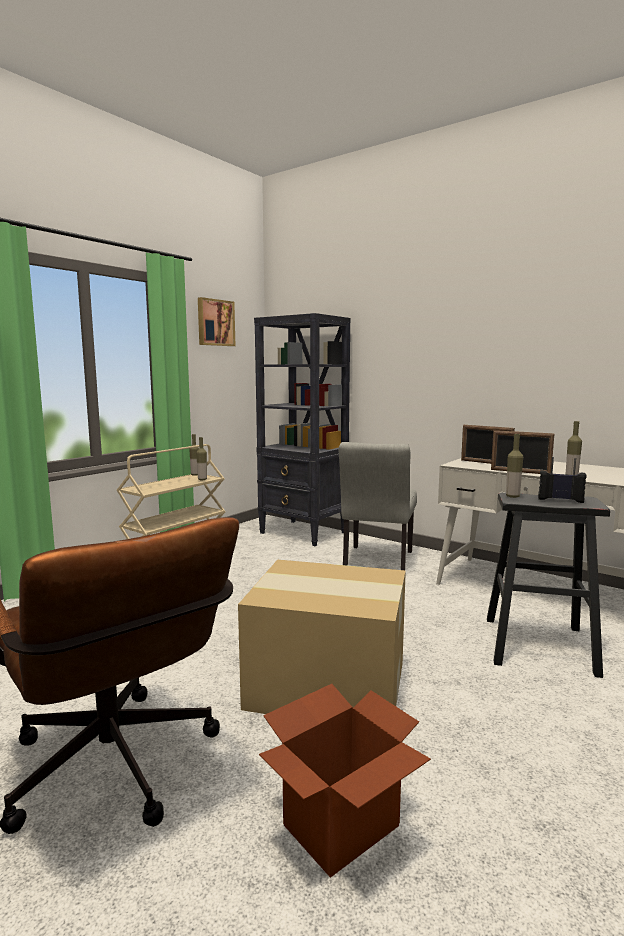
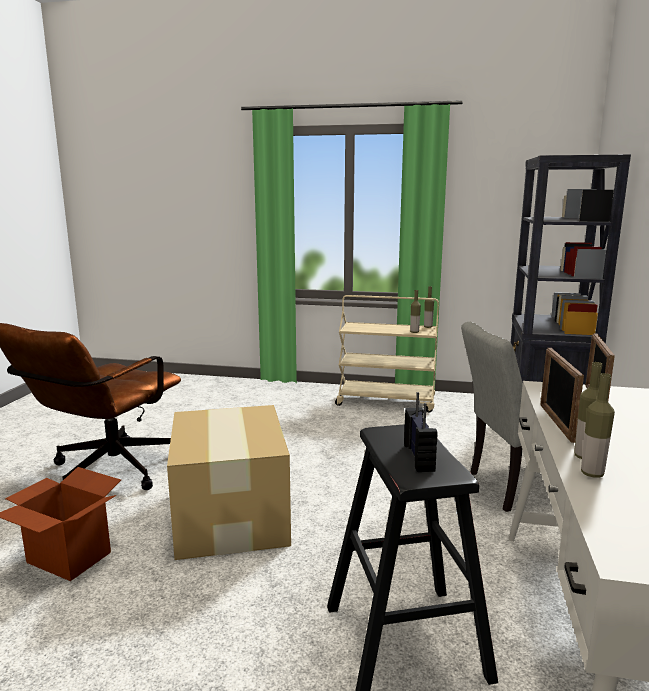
camera: 65 degrees right, 5 degrees up
(215, 322) = (504, 166): picture -> none
(512, 496) = (402, 430): bottle -> bottle (592, 473)

